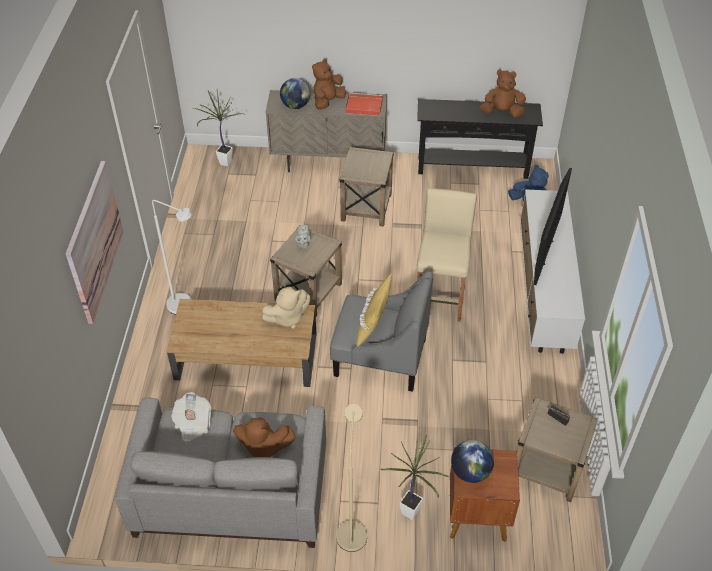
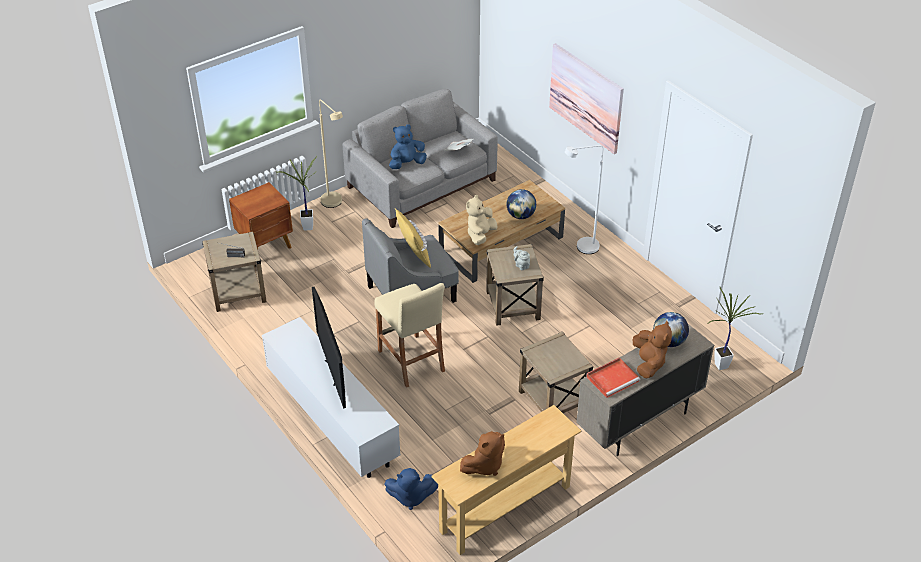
camera: 140 degrees right, 5 degrees down
(263, 447) = (406, 164): brown plush toy -> blue plush toy
(470, 472) = (268, 196): globe -> globe (520, 215)
(472, 167) = (505, 509): black console table -> beige console table

